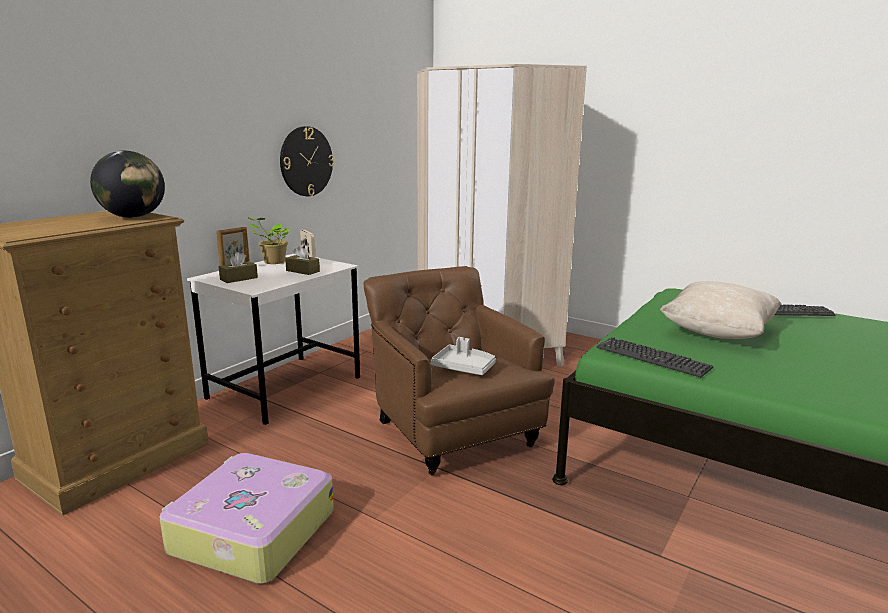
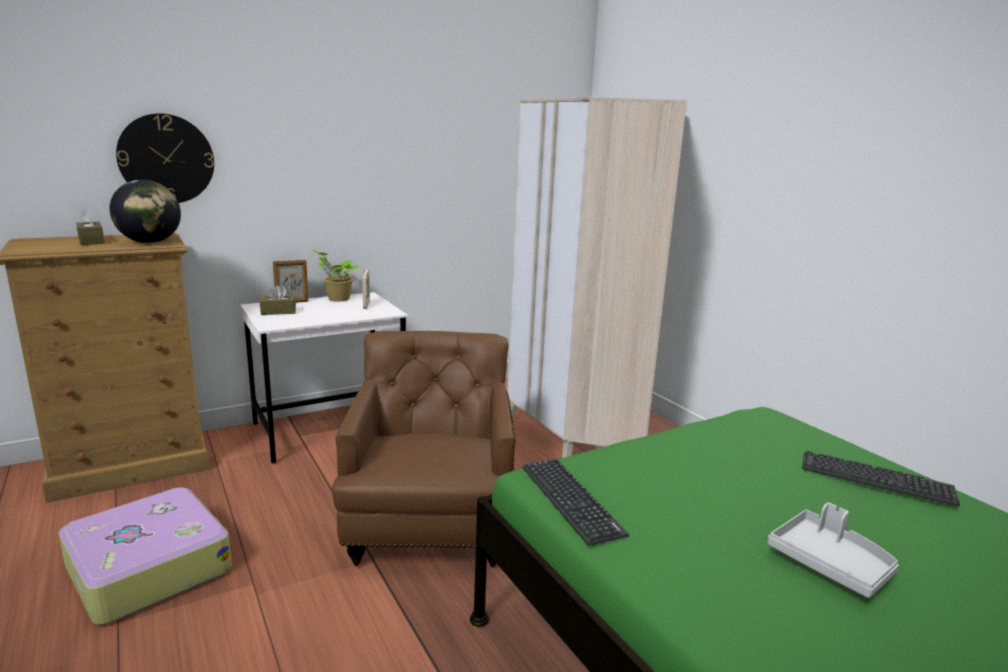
camera: 25 degrees right, 0 degrees up
(303, 271) = (345, 313): brown tissue box -> brown tissue box (91, 241)
(306, 161) = (396, 197): wall clock -> wall clock (166, 159)
(464, 367) = (419, 453): grey tray -> grey tray (830, 563)
(717, 333) = (721, 487): beige pillow -> none

